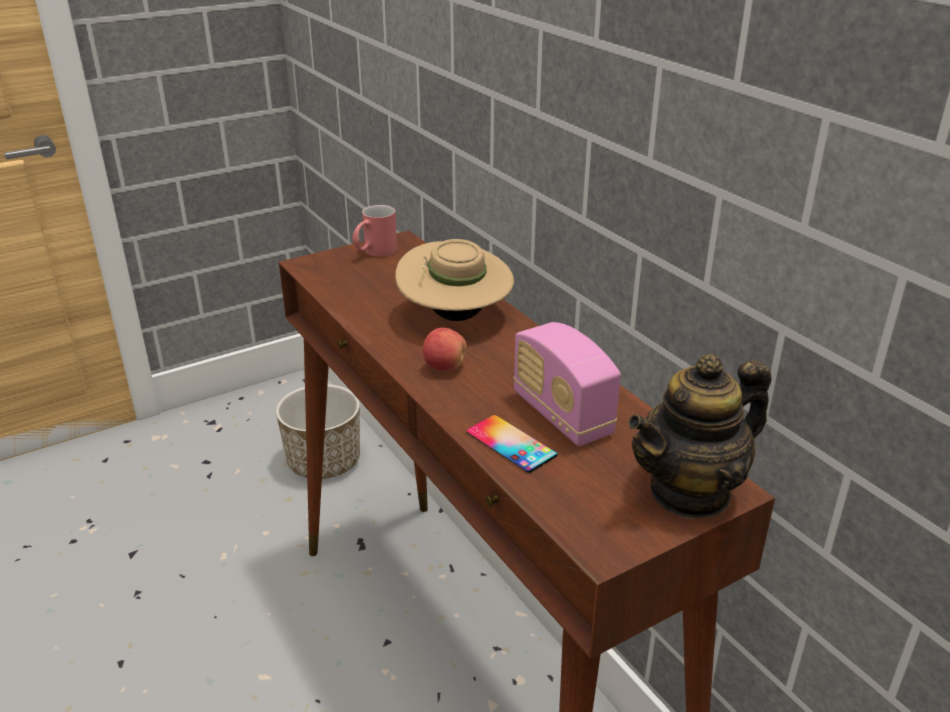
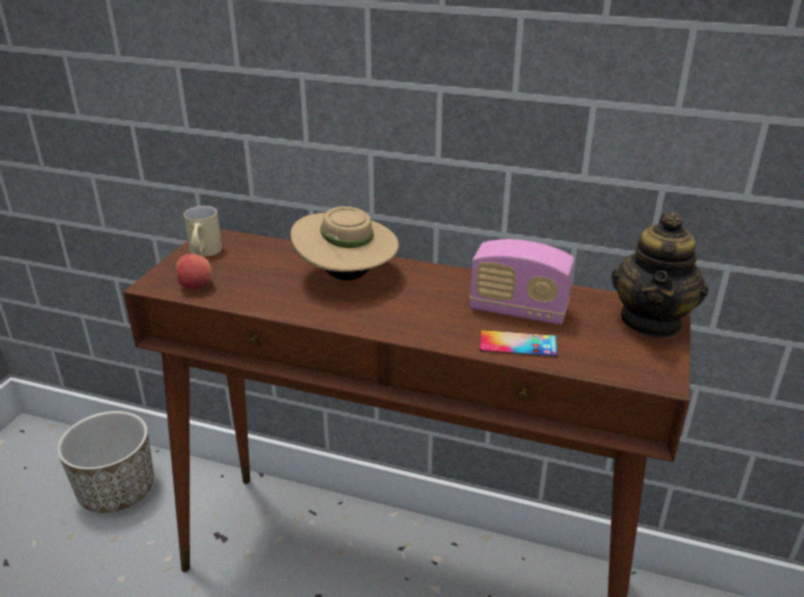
camera: 40 degrees left, 0 degrees up
(374, 253) = (204, 253): red mug -> beige mug
(444, 366) = (395, 314): apple -> apple (195, 286)

